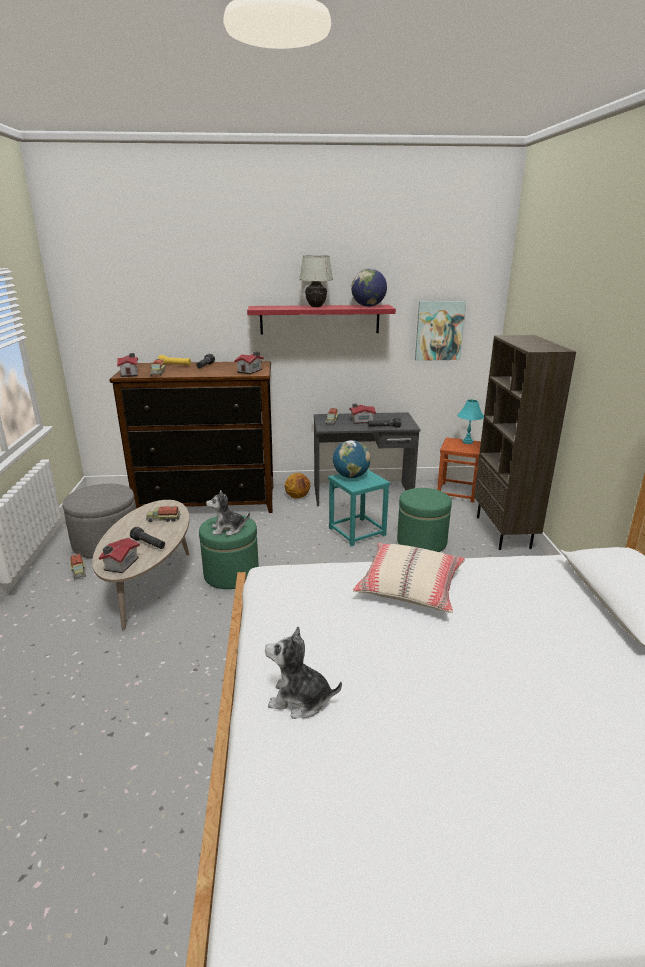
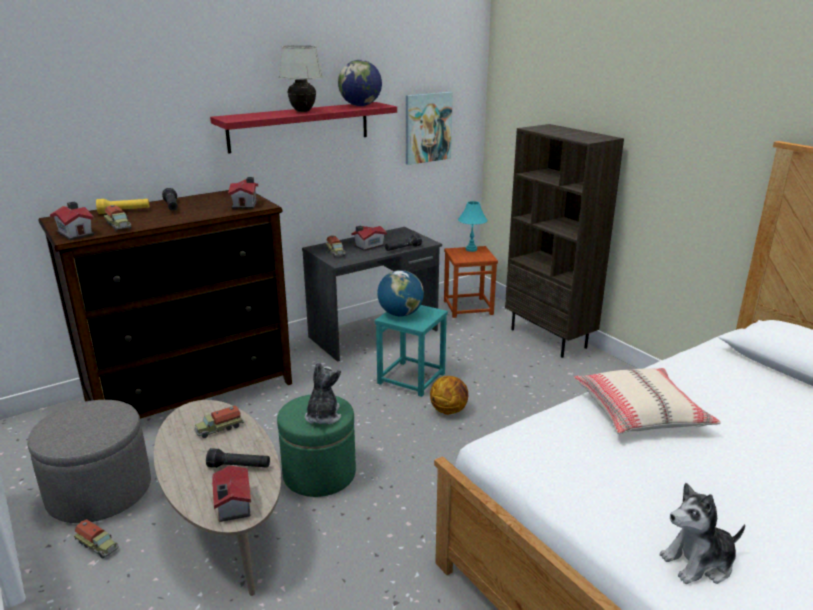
camera: 30 degrees left, 0 degrees up
(228, 529) = (323, 416): plush toy -> plush toy turned 135 degrees clockwise
(298, 497) = (303, 356): basketball -> basketball (449, 410)
(421, 542) = (486, 370): green ottoman -> none

